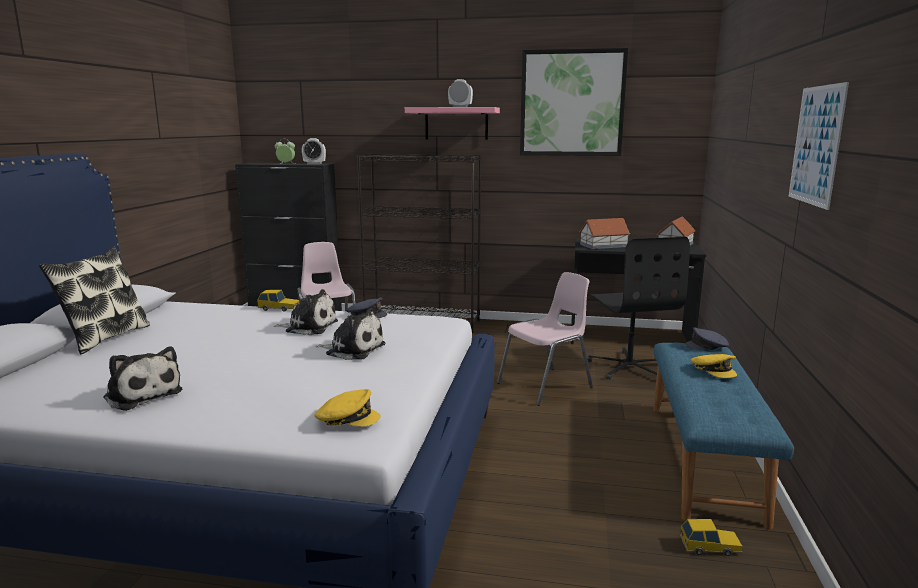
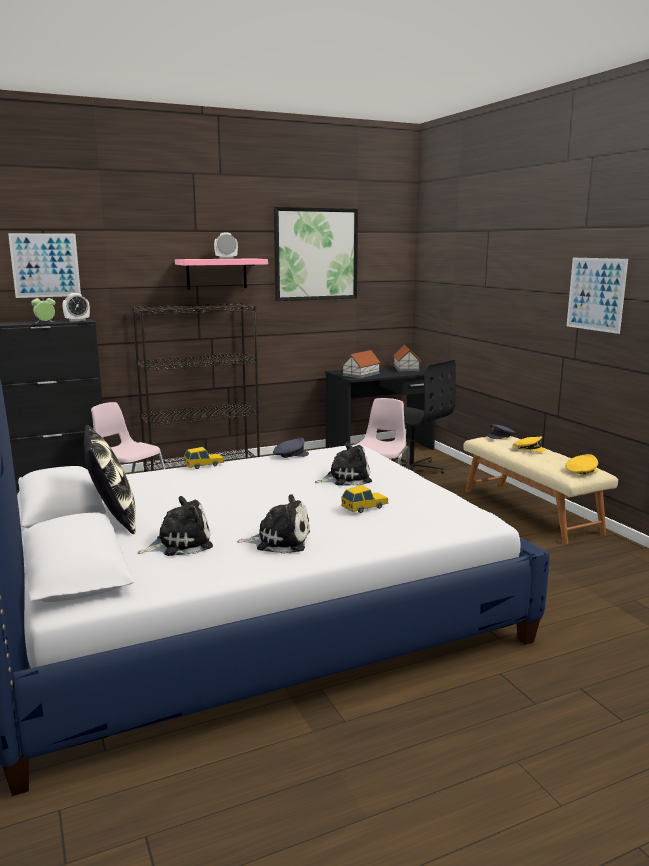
camera: 35 degrees left, 0 degrees up
(300, 113) = (45, 265): none -> picture
(309, 327) = (271, 472): plush toy -> plush toy (180, 544)
(347, 418) = (454, 513): yellow cap -> yellow cap (581, 471)
(704, 459) = (531, 511): blue bench -> beige bench
(710, 546) = (593, 552): toy car -> toy car (365, 507)

